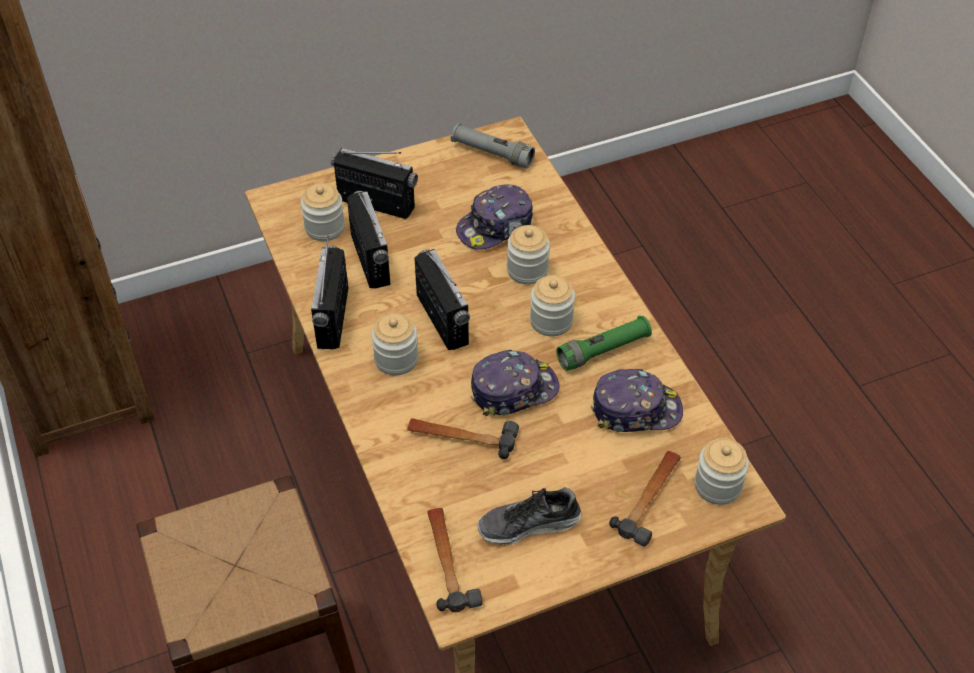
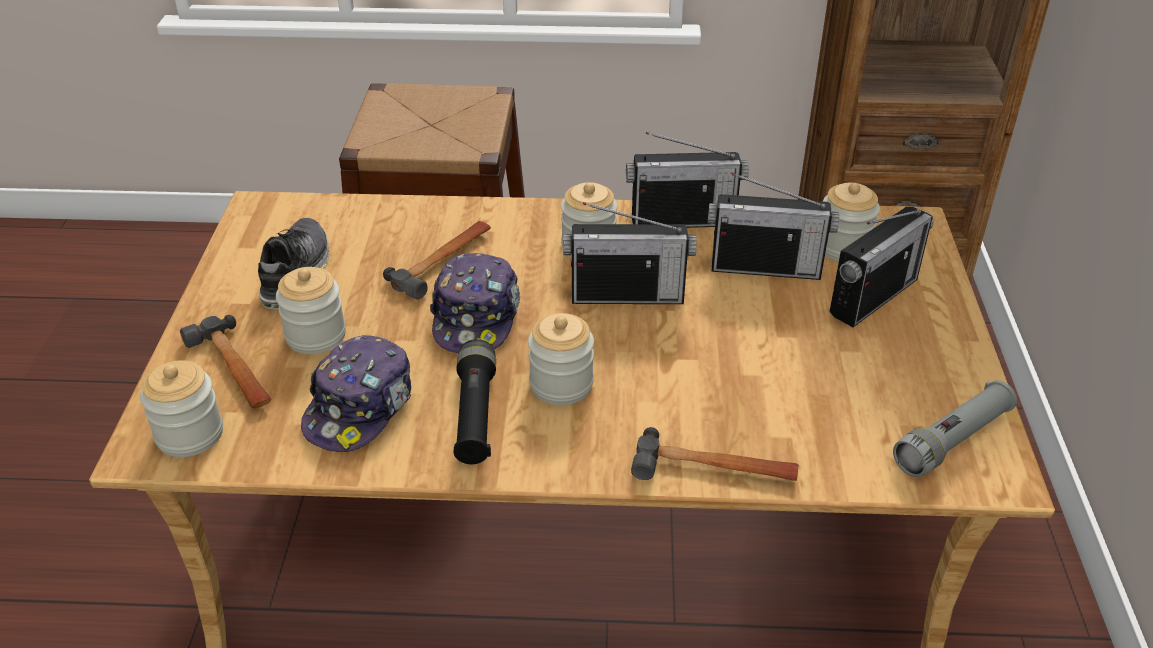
camera: 115 degrees right, 10 degrees down
(333, 317) = (682, 220): radio -> radio turned 150 degrees clockwise
(448, 562) = (309, 215): hammer -> hammer (714, 469)
(496, 226) = (775, 391): cap -> none
(527, 270) = (669, 394): jar -> jar (316, 336)
(603, 351) = (475, 414): green flashlight -> black flashlight

